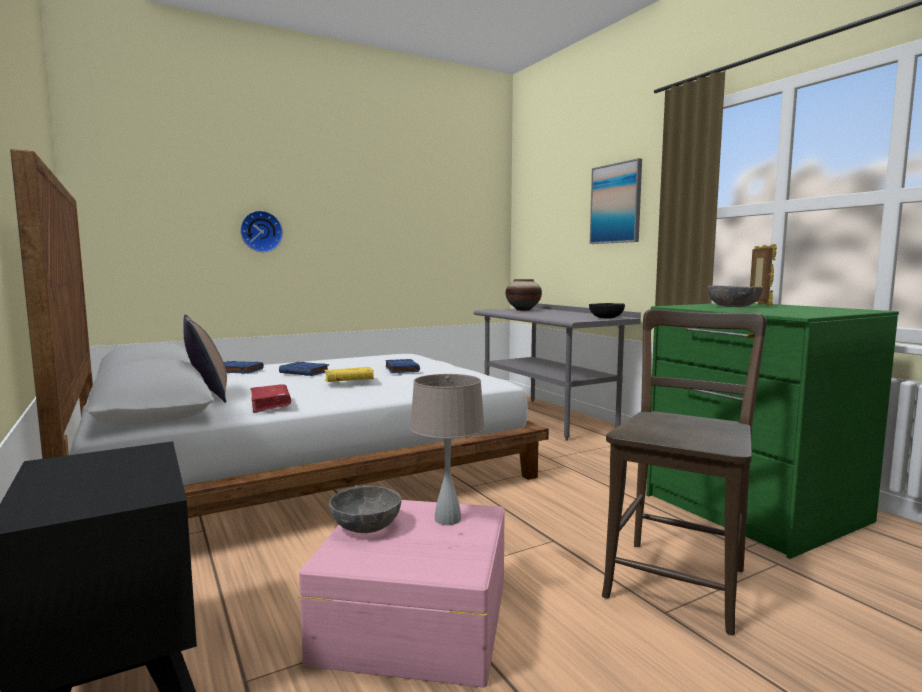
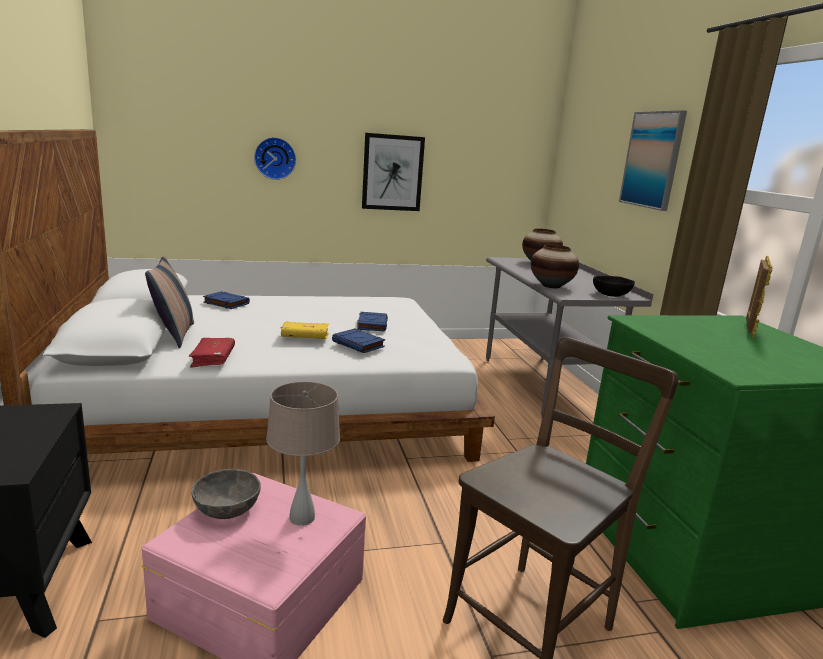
camera: 15 degrees right, 10 degrees up
(305, 372) = (279, 315): blue book -> blue book (359, 344)
(375, 241) = (392, 172): none -> picture
(553, 317) = (551, 286): none -> vase
(733, 306) = (704, 332): grey bowl -> none

